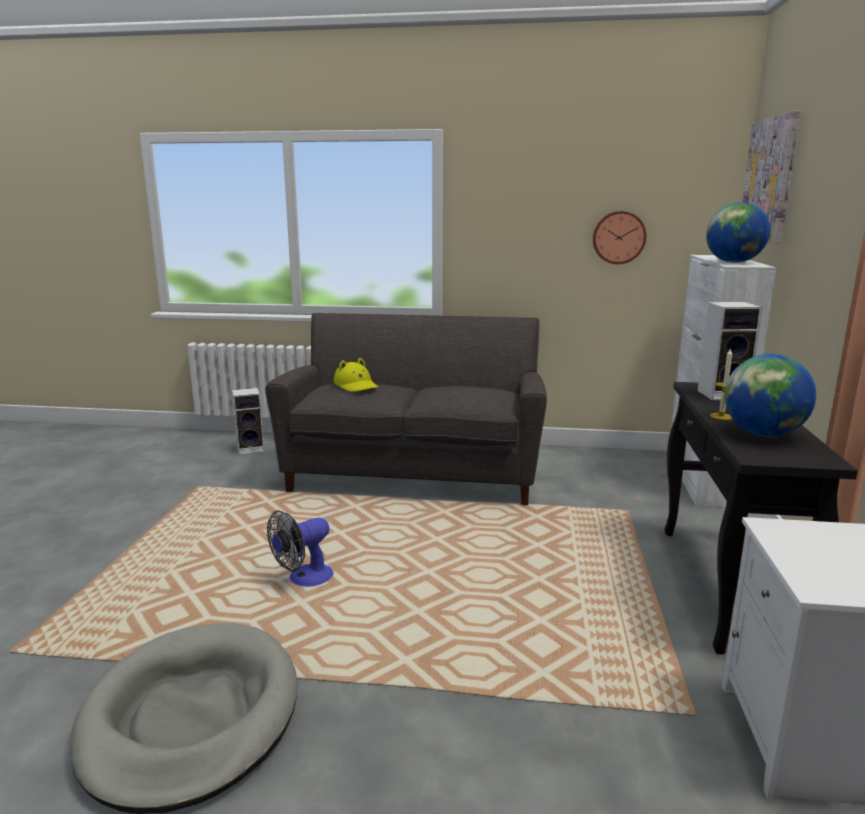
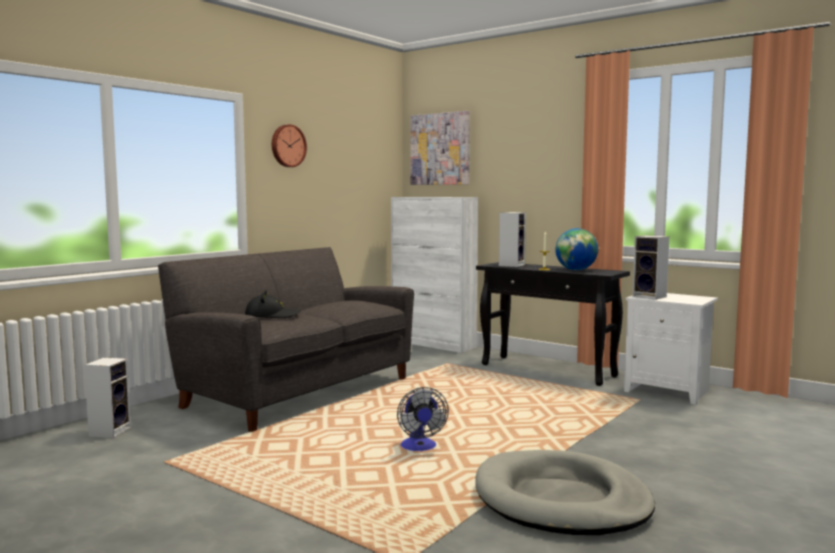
camera: 60 degrees left, 10 degrees down
(356, 386) = (272, 315): yellow hat -> black hat
(618, 237) = (350, 186): wall clock -> wall clock (287, 146)
(733, 262) = (448, 196): globe -> none
(797, 537) = (651, 297): none -> speaker

